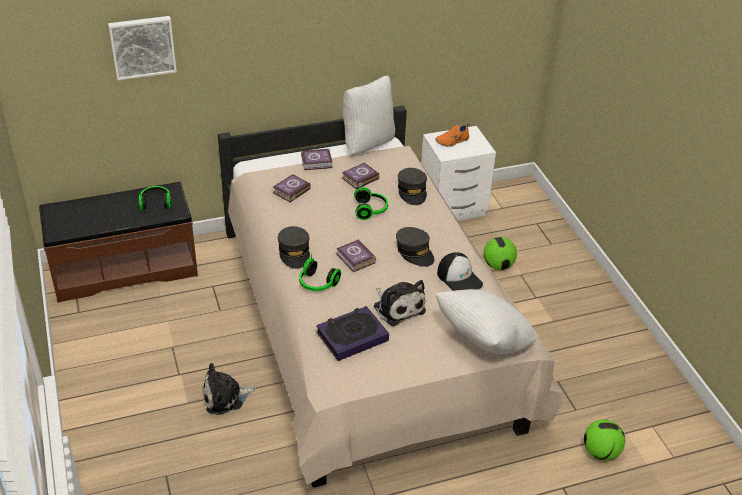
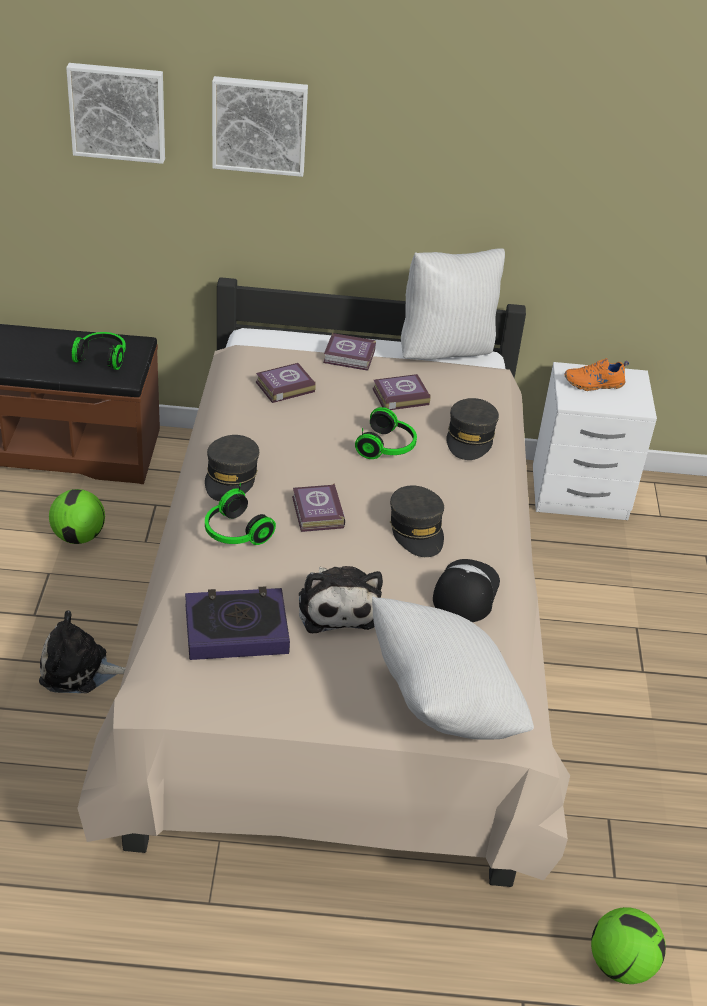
camera: 20 degrees right, 0 degrees up
(233, 35) = (259, 125): none -> picture
(459, 278) = (465, 591): cap -> cap turned 150 degrees counterclockwise
(498, 265) = (606, 602): football -> football (79, 536)

